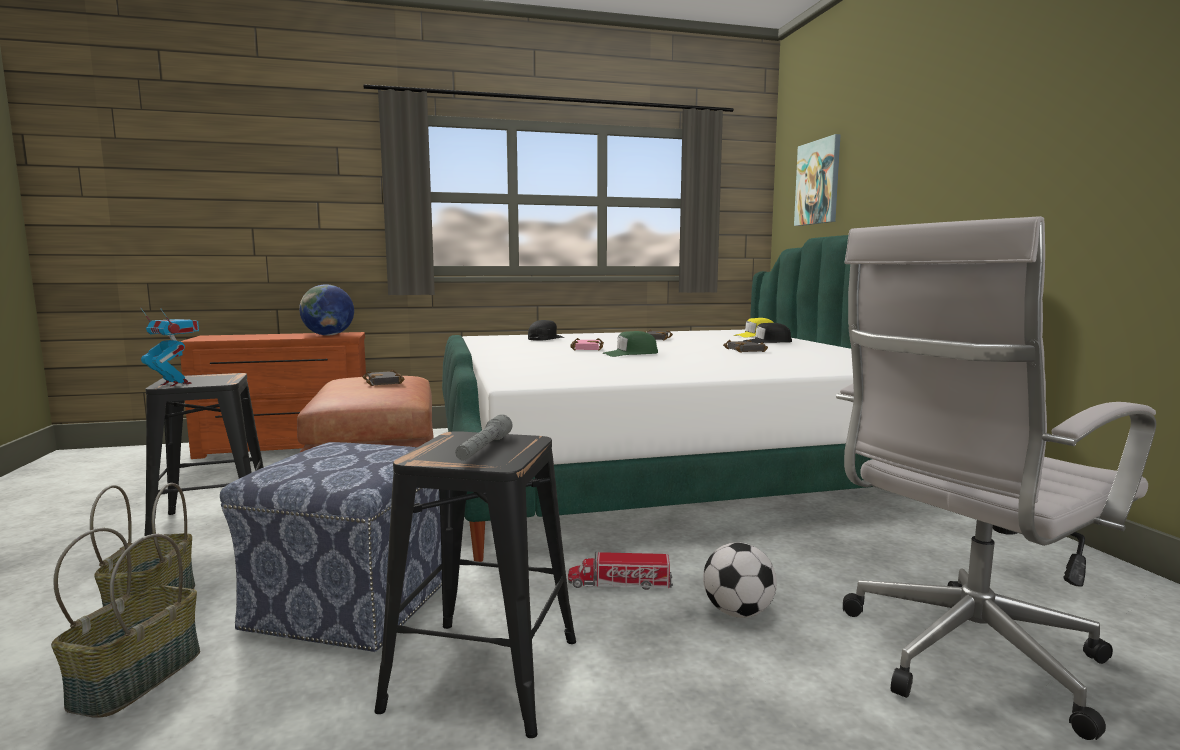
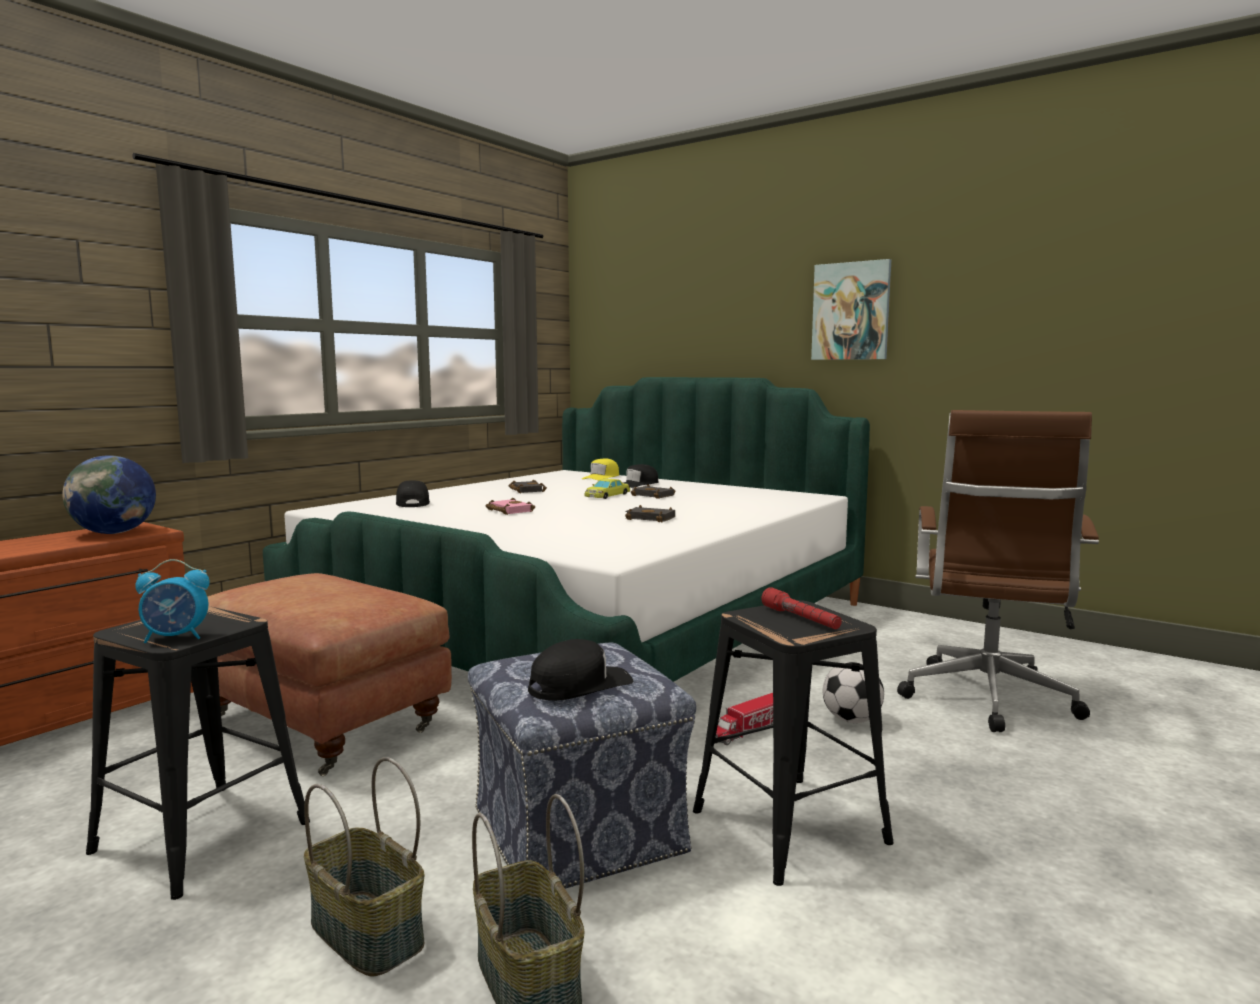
camera: 40 degrees left, 0 degrees up
(175, 384) = (176, 638): toy robot -> alarm clock
(312, 467) = (579, 685): none -> black cap
(385, 382) = (332, 586): black book -> black book (652, 518)
(484, 448) = (801, 619): grey flashlight -> red flashlight
(630, 354) = (577, 512): green cap -> none
(705, 346) = (607, 495): none -> yellow toy car
(818, 182) = (637, 321): picture -> picture (851, 311)
(963, 658) = (987, 701): white office chair -> brown office chair

